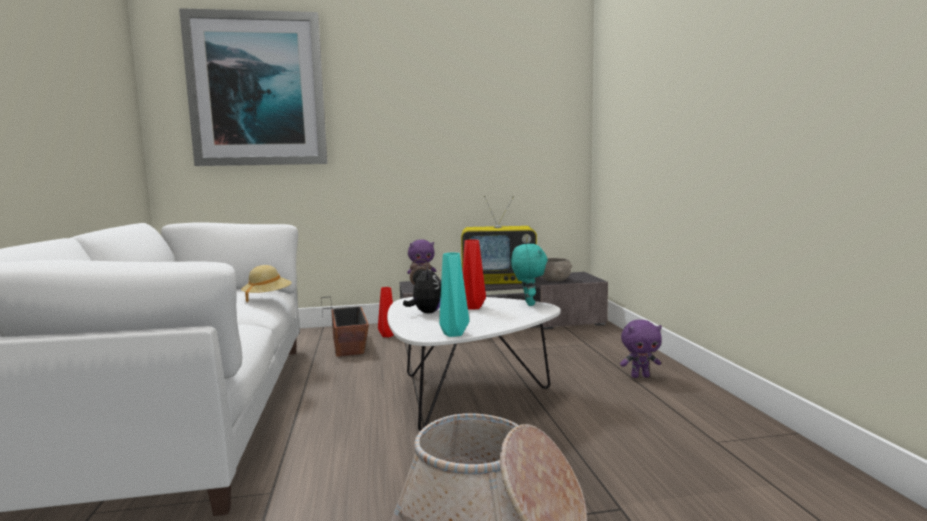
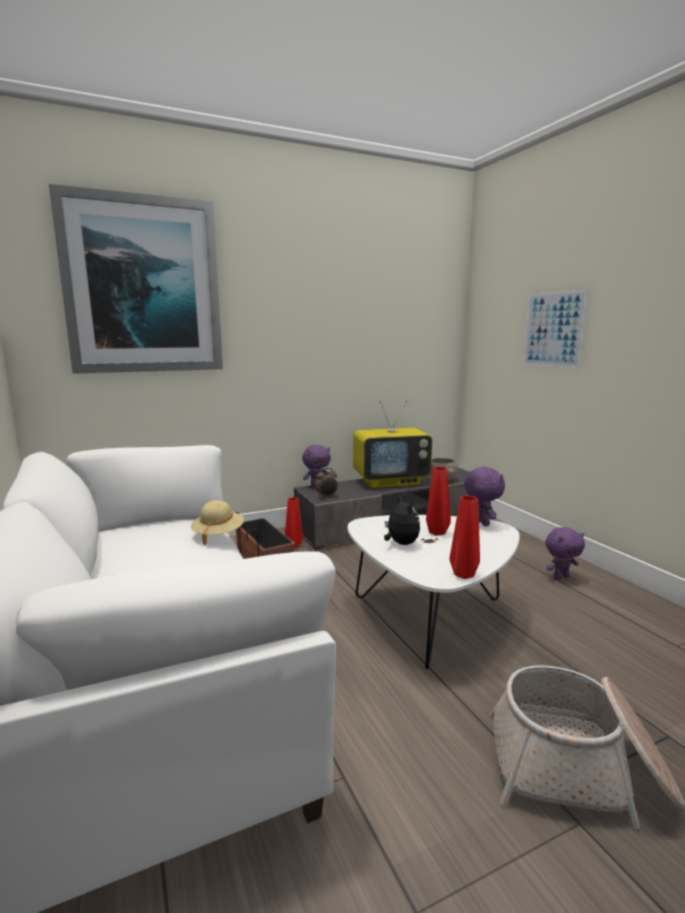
camera: 15 degrees left, 5 degrees up
(454, 333) = (464, 574): turquoise vase -> red vase
(528, 304) = (481, 523): turquoise plush toy -> purple plush toy
(651, 111) = (553, 329): none -> picture

